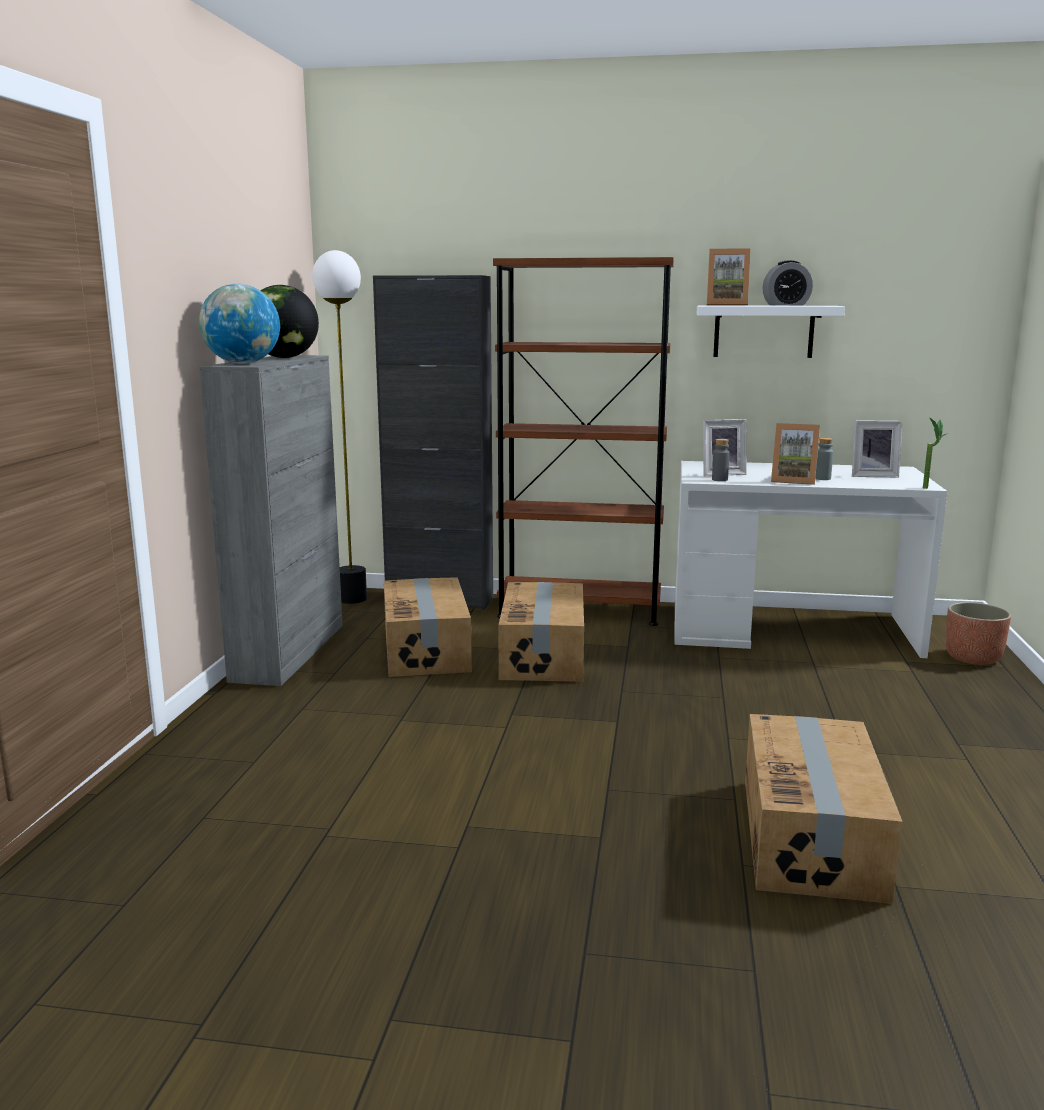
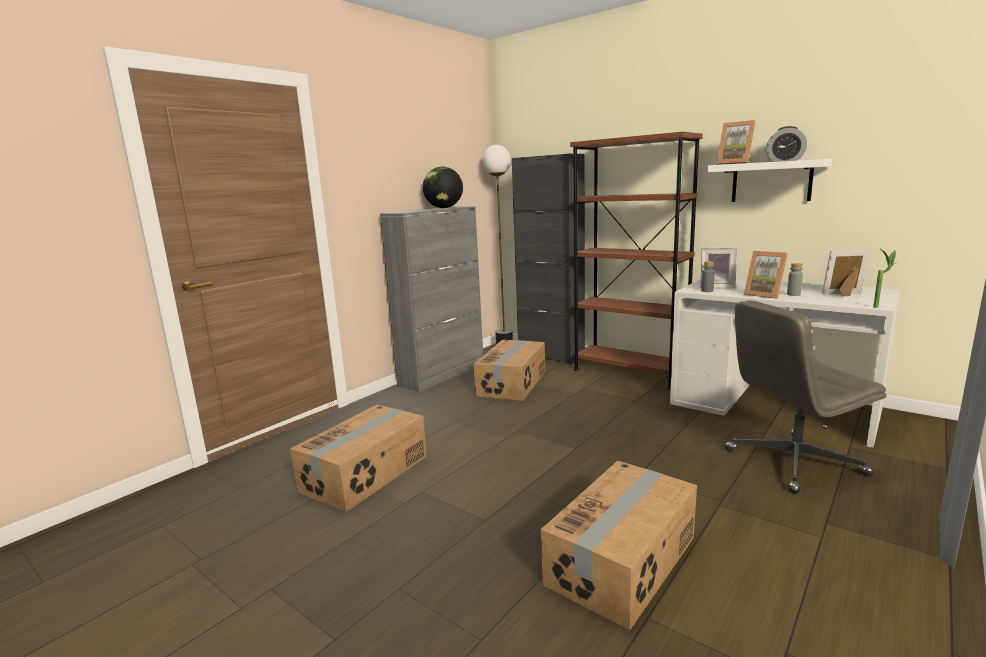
camera: 30 degrees right, 0 degrees up
(242, 363) = (406, 211): globe -> none
(544, 655) = (576, 397): cardboard box -> cardboard box (366, 473)
(871, 689) = (793, 462): none -> grey office chair
(873, 475) = (844, 294): picture frame -> picture frame turned 150 degrees clockwise
(973, 658) = (921, 455): planter -> none

